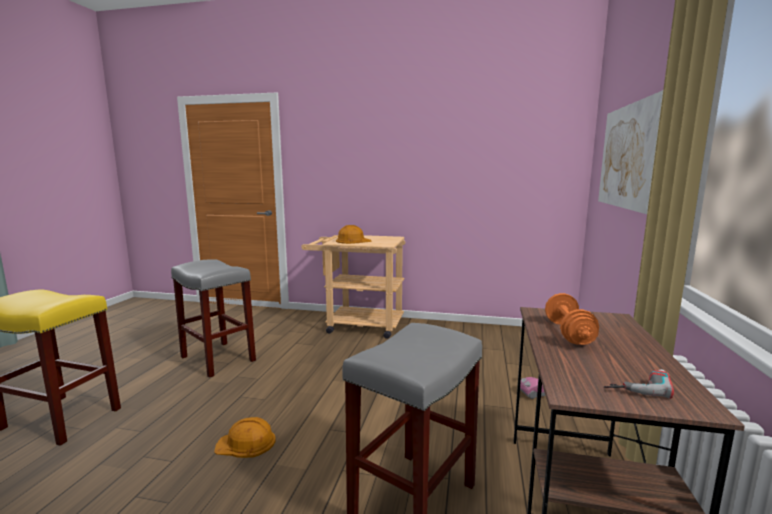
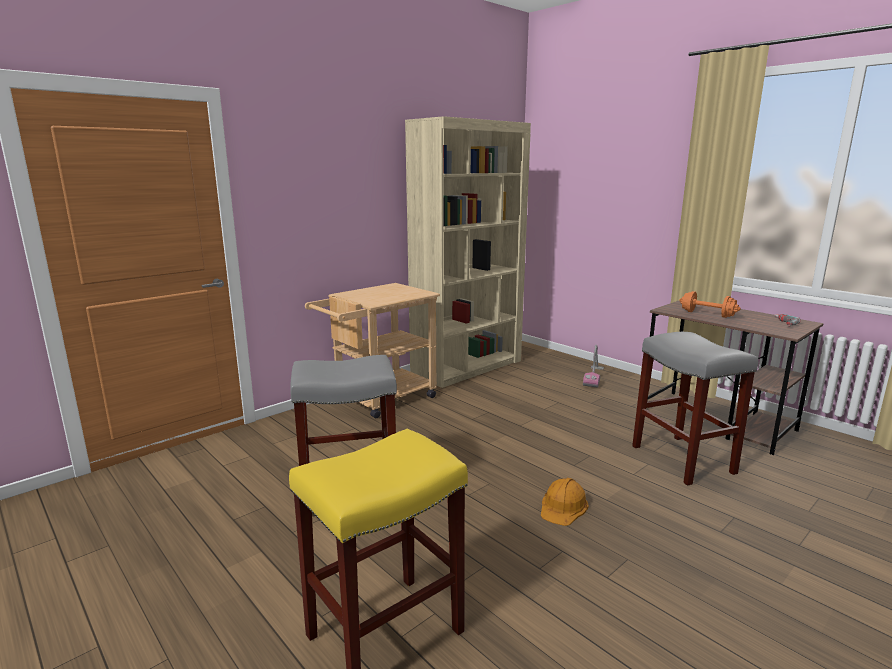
camera: 55 degrees left, 5 degrees up
(353, 241) = (382, 297): orange hard hat -> none
(466, 332) = (467, 367): none -> beige bookcase
(630, 156) = (611, 190): picture -> none

